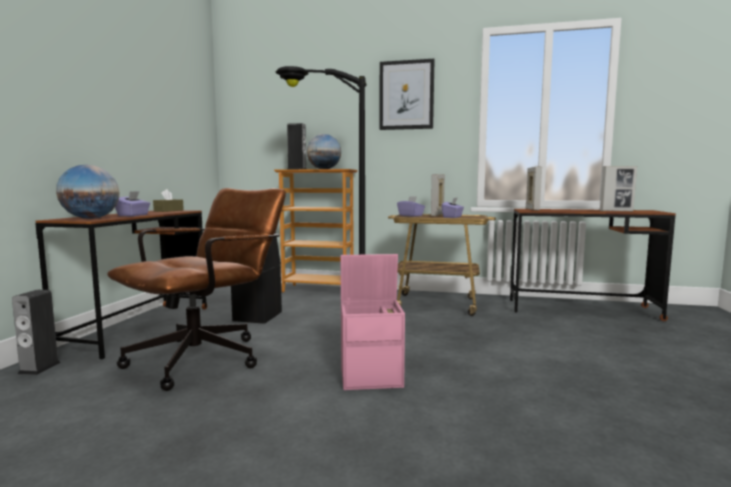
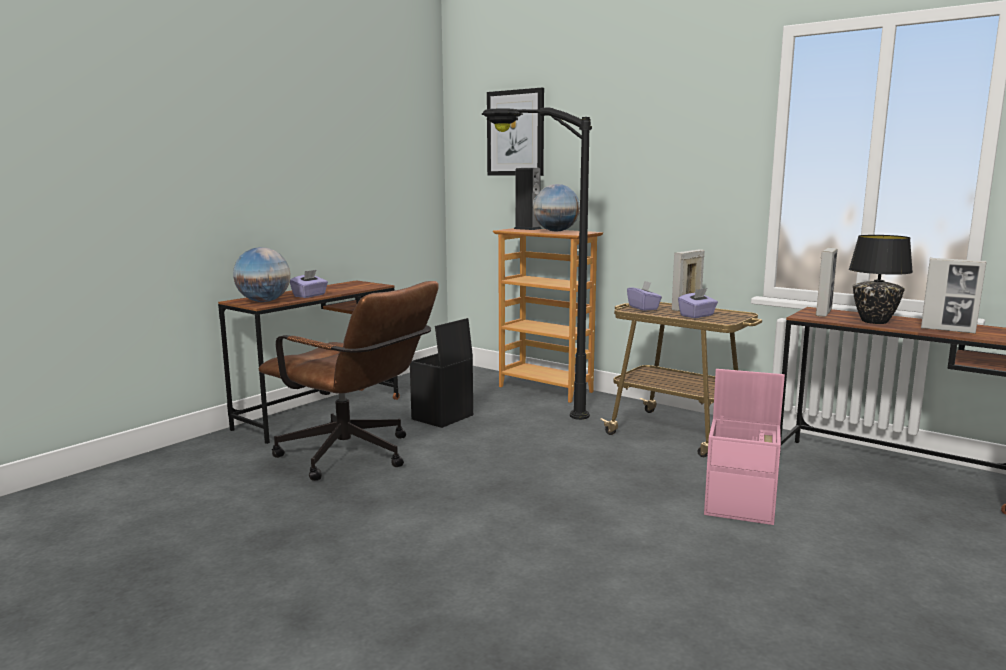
camera: 25 degrees right, 5 degrees up
(39, 368) = (215, 443): speaker -> none
(168, 211) = (359, 284): brown tissue box -> none
(207, 356) = (355, 457): brown office chair -> brown office chair turned 60 degrees clockwise
(372, 377) = (490, 511): pink storage box -> pink storage box (741, 507)
(406, 95) = (671, 128): picture -> picture (515, 133)
(569, 210) = (873, 321): none -> black table lamp

